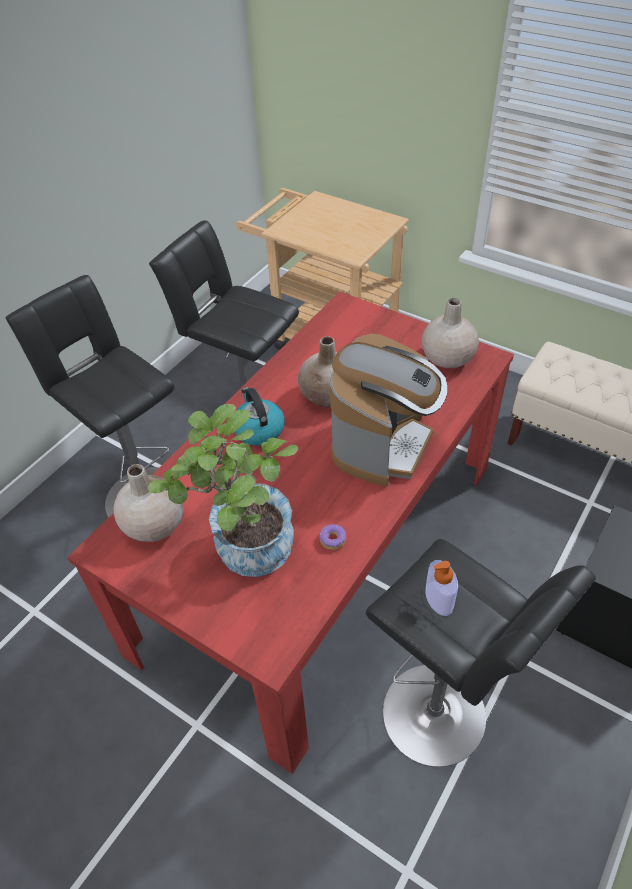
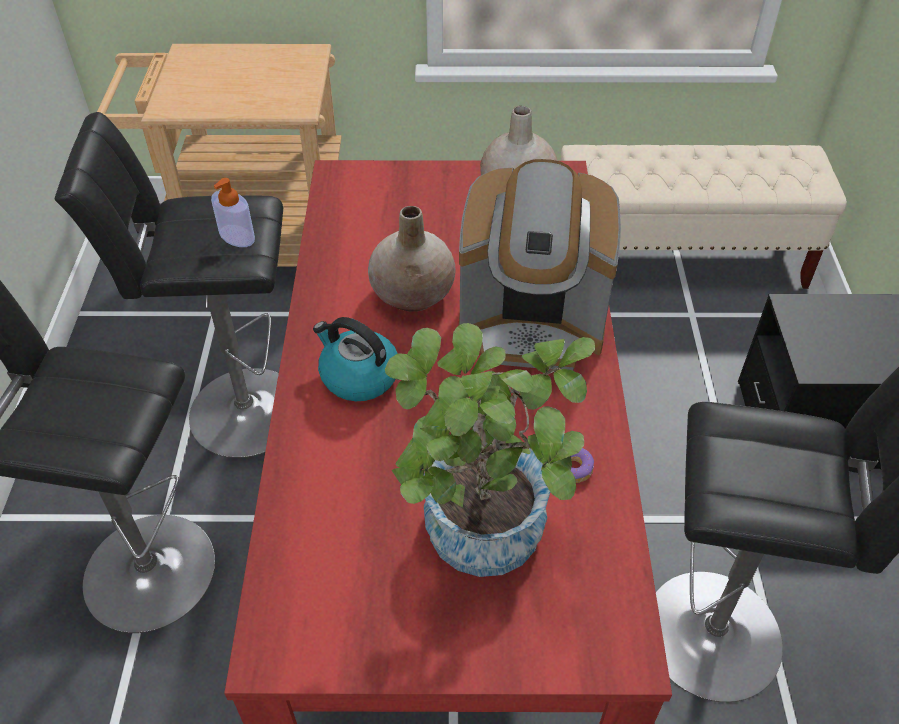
camera: 35 degrees left, 0 degrees up
(153, 524) = (318, 573): beige vase -> none
(383, 444) = (532, 325): coffee machine -> coffee machine turned 105 degrees clockwise
(439, 598) = (758, 471): soap dispenser -> soap dispenser (237, 236)

